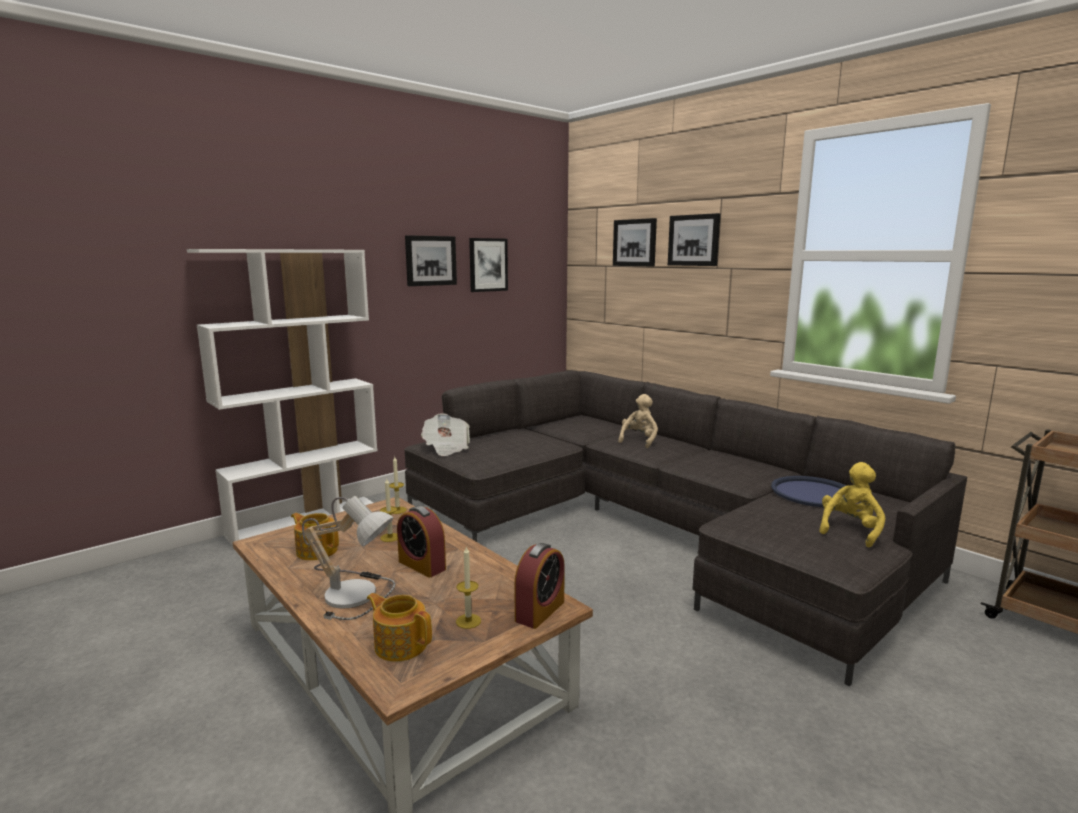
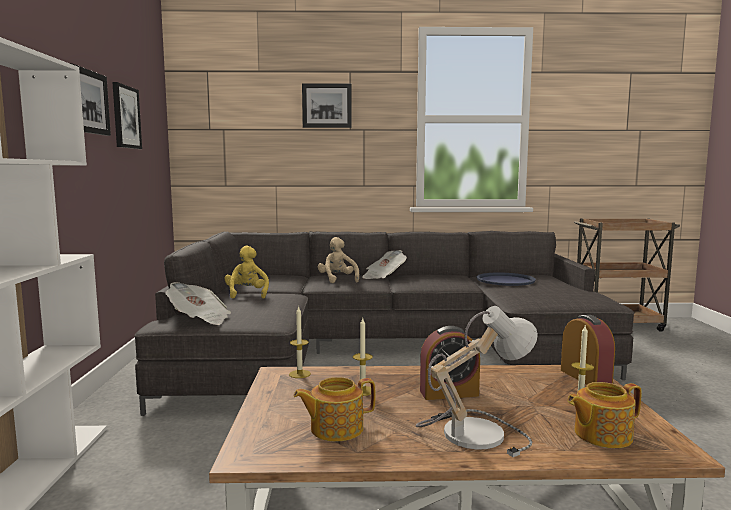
camera: 50 degrees left, 5 degrees down
(635, 242) = (261, 107): picture -> none
(692, 448) = (383, 276): none -> newspaper
(850, 530) = (566, 289): yellow plush toy -> yellow plush toy (247, 294)

